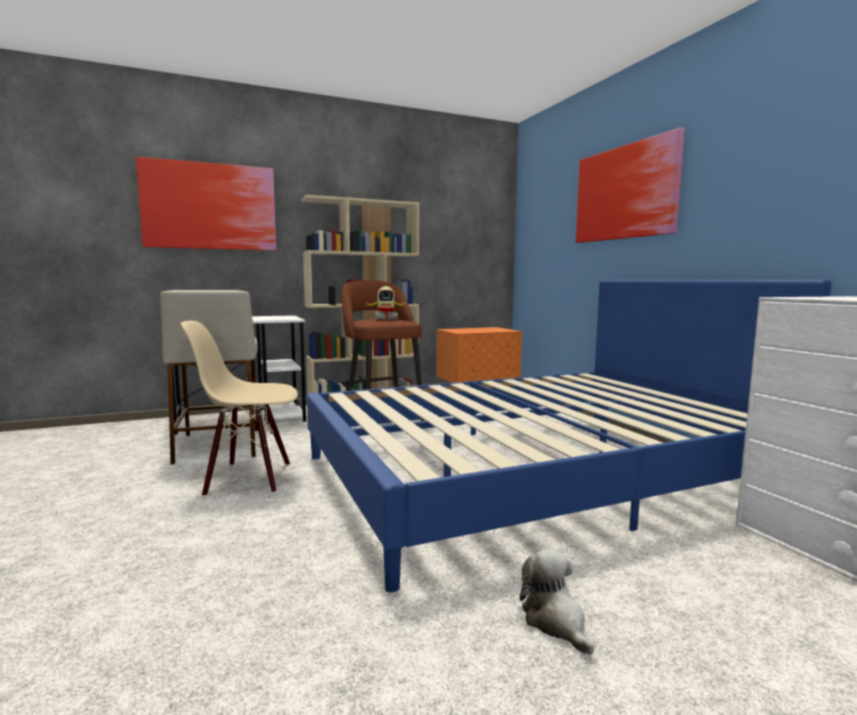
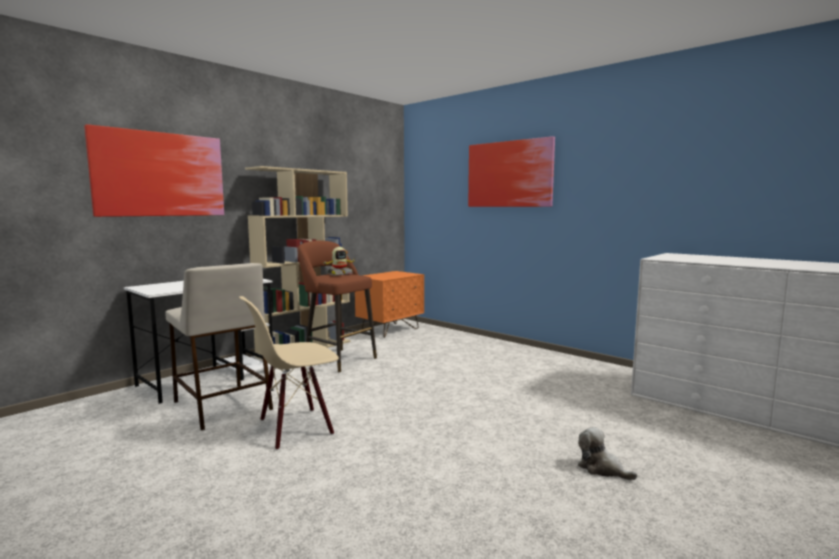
camera: 25 degrees left, 0 degrees up
(535, 475) = (498, 385): blue bed -> none

